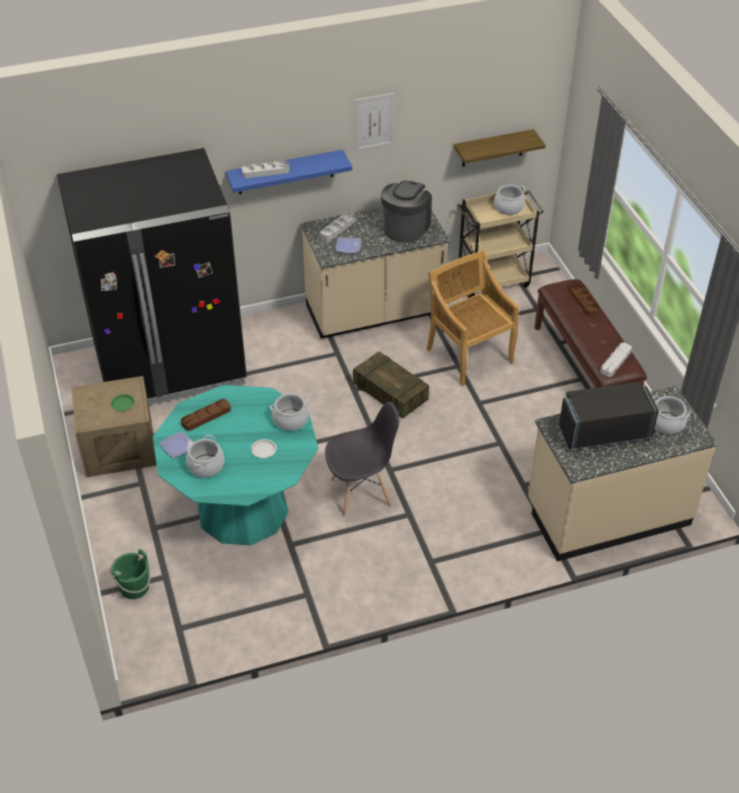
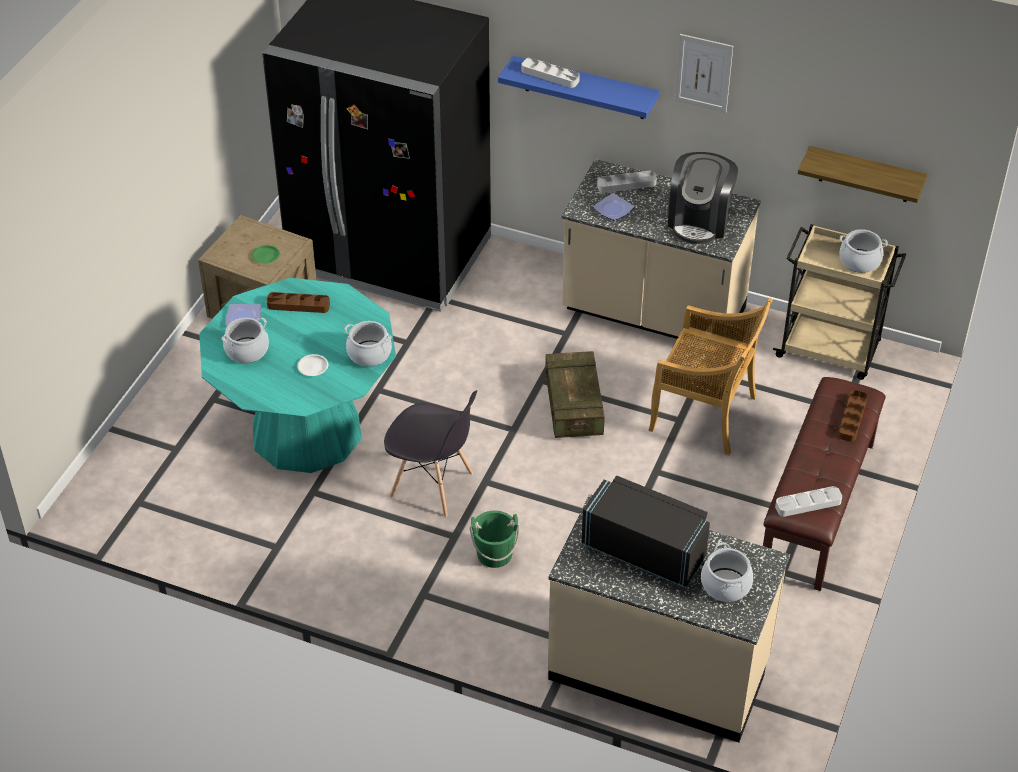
camera: 40 degrees right, 0 degrees up
(134, 587) = (141, 442): green bucket -> green bucket (494, 554)
(405, 227) = (699, 221): coffee machine -> coffee machine turned 135 degrees clockwise
(468, 354) = (705, 415): beige chair -> beige chair turned 105 degrees clockwise

